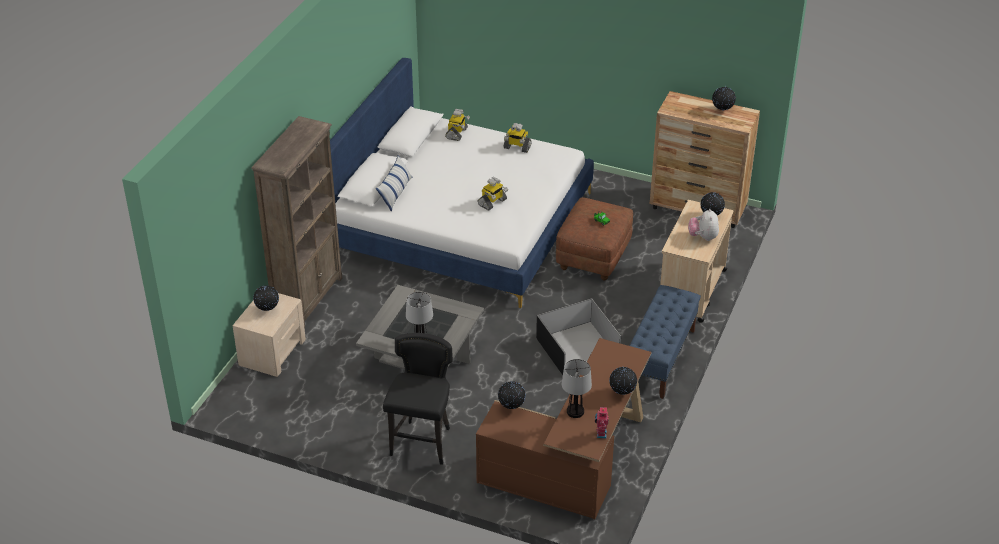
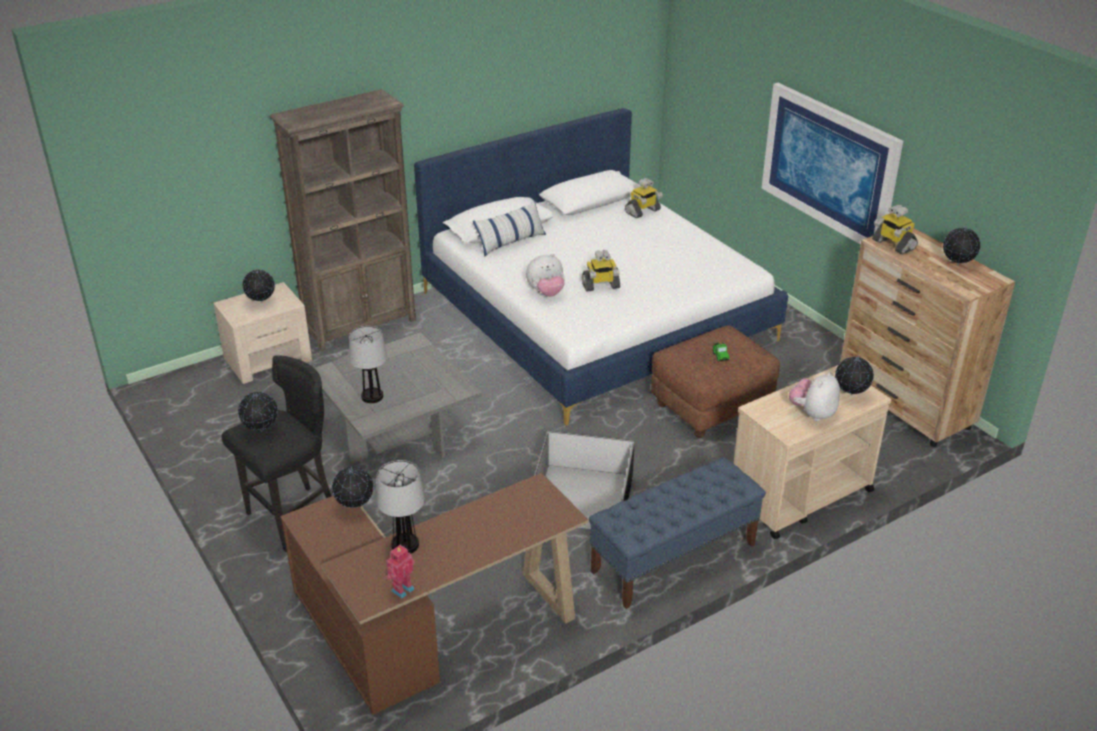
camera: 35 degrees right, 5 degrees down
(462, 222) = (546, 293): none -> plush toy
(517, 147) = (694, 245): toy robot -> toy robot (893, 245)
(595, 63) = (829, 165): none -> picture
(622, 393) = (489, 552): globe -> globe (261, 430)

